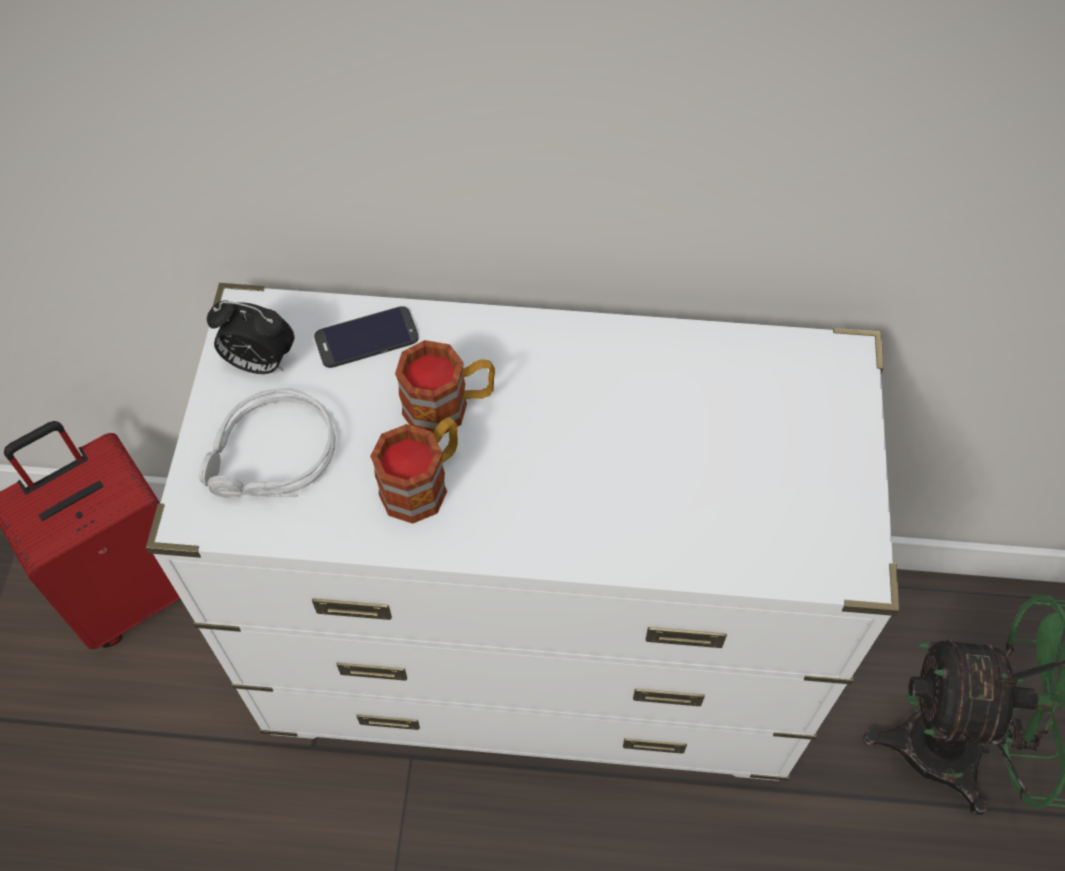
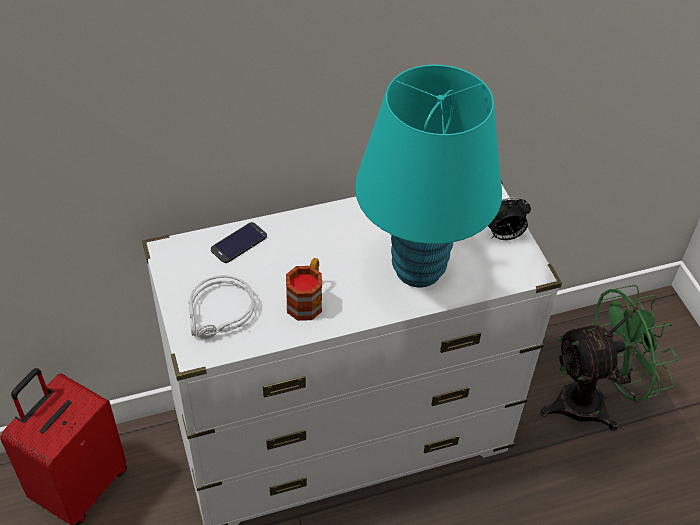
camera: 25 degrees left, 10 degrees down
(259, 363) = (187, 272): alarm clock -> alarm clock (504, 236)
(449, 406) = (300, 261): mug -> none
(644, 490) = (418, 269): none -> turquoise table lamp

